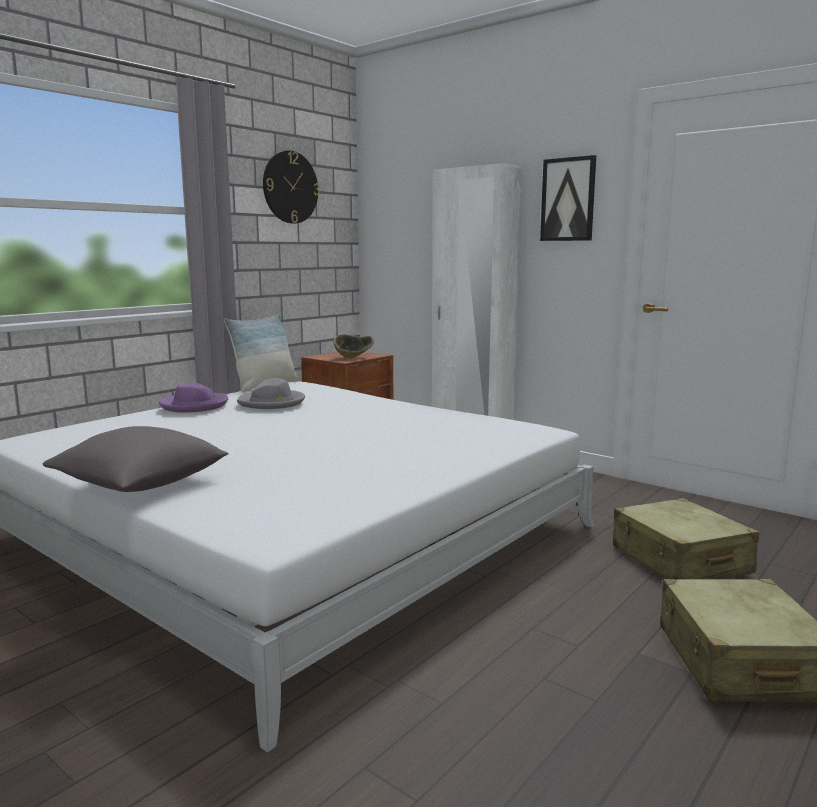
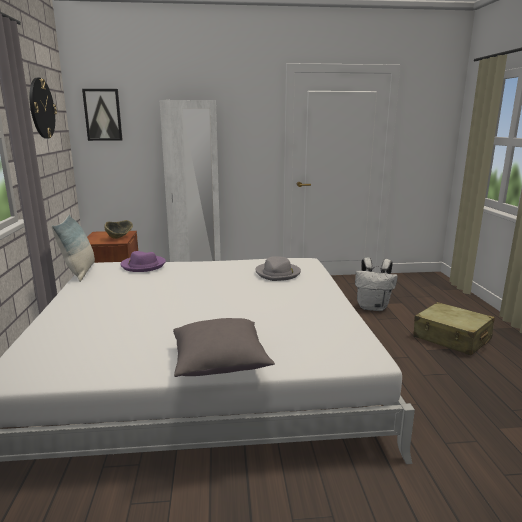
camera: 45 degrees left, 5 degrees up
(194, 405) = (78, 301): purple hat -> purple hat (143, 265)
(272, 402) = (131, 283): grey hat -> grey hat (278, 273)
(568, 199) = (247, 123): picture -> picture (103, 115)
(680, 560) = (373, 307): beige suitcase -> white backpack

